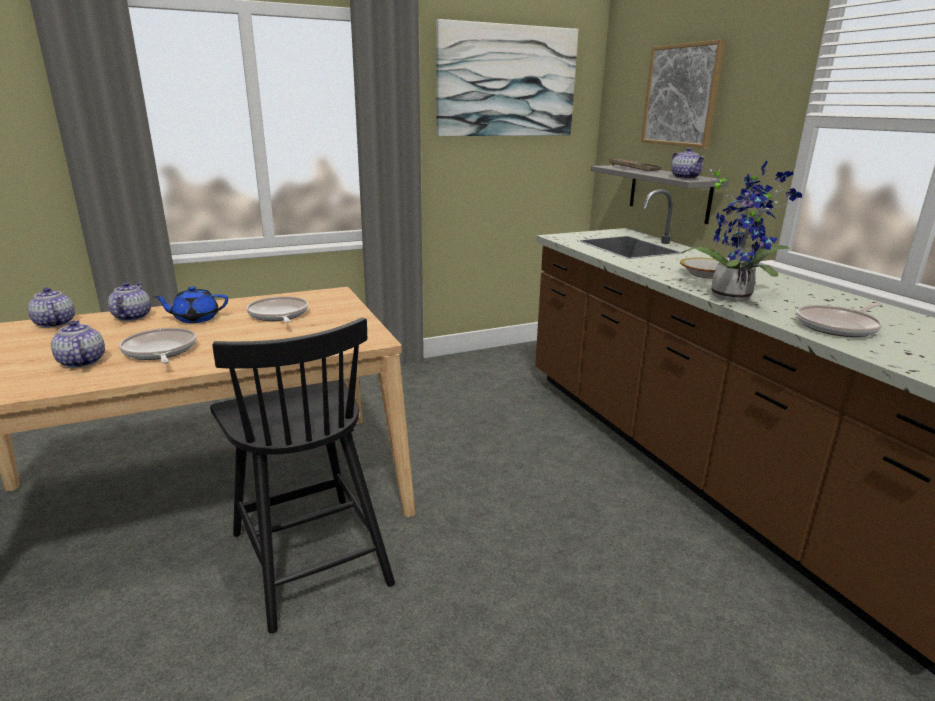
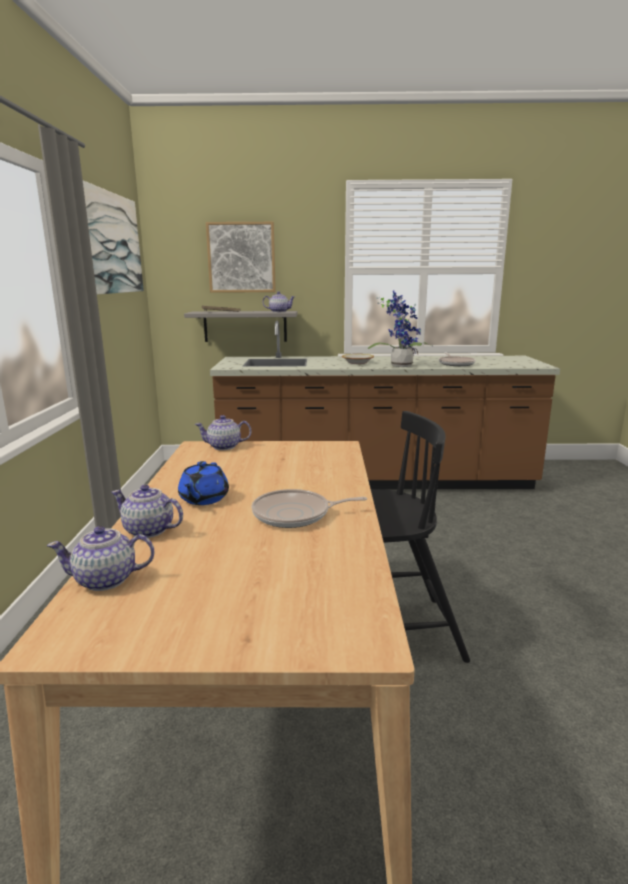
camera: 65 degrees left, 5 degrees down
(81, 362) = (295, 551): teapot -> teapot (224, 447)
(278, 315) = (239, 467): frying pan -> none

